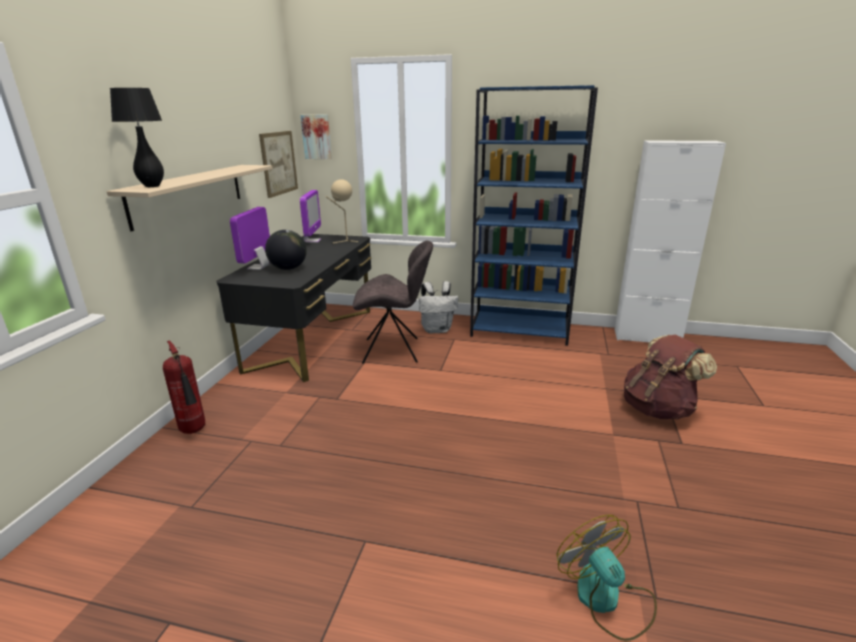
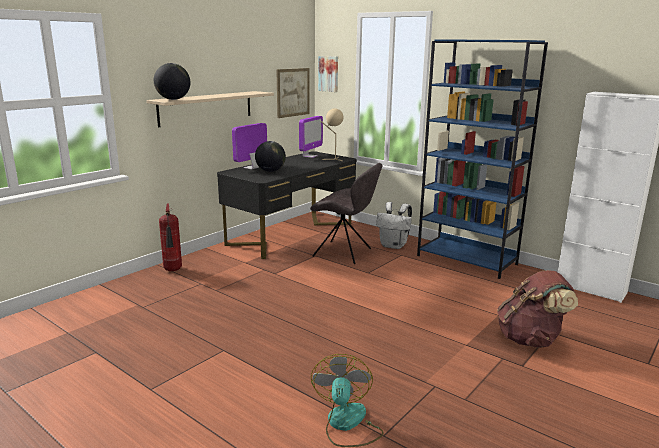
camera: 25 degrees right, 5 degrees down
(152, 186) = (173, 99): black table lamp -> globe

